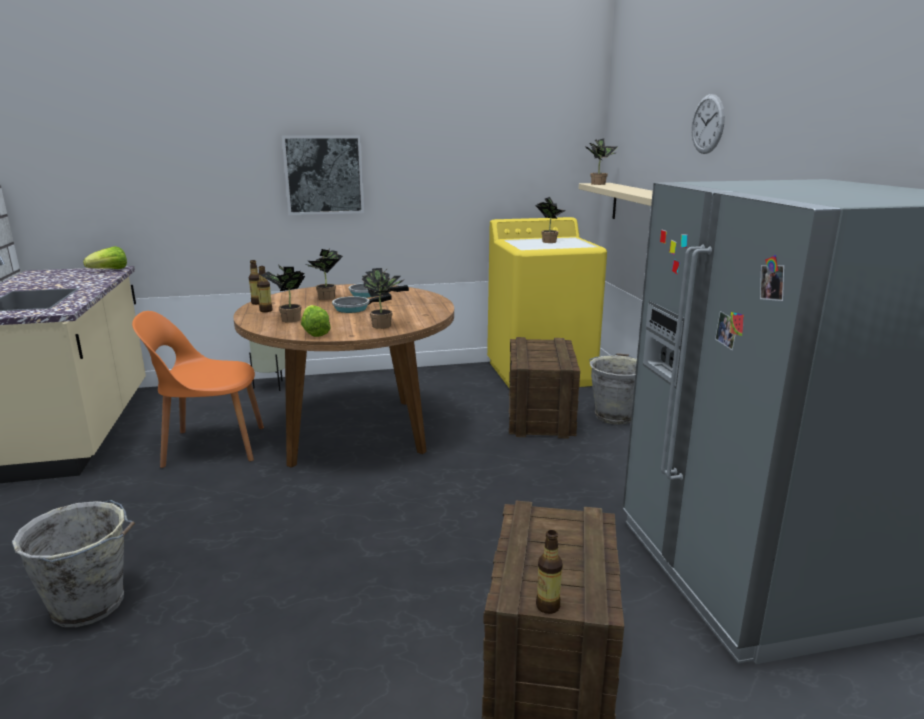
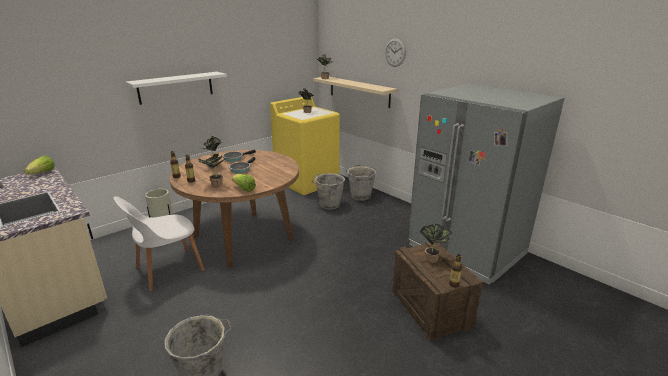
camera: 30 degrees left, 5 degrees up
(211, 446) = (167, 270): orange chair -> white chair
(324, 175) = (176, 87): picture -> white shelf
(384, 325) = (274, 177): potted plant -> potted plant (432, 258)
(540, 416) = (329, 205): crate -> grey bucket

